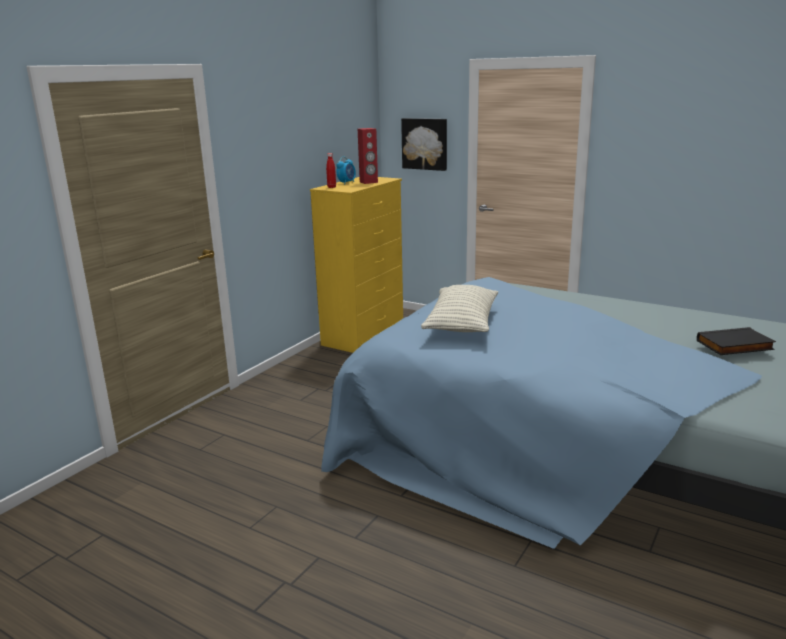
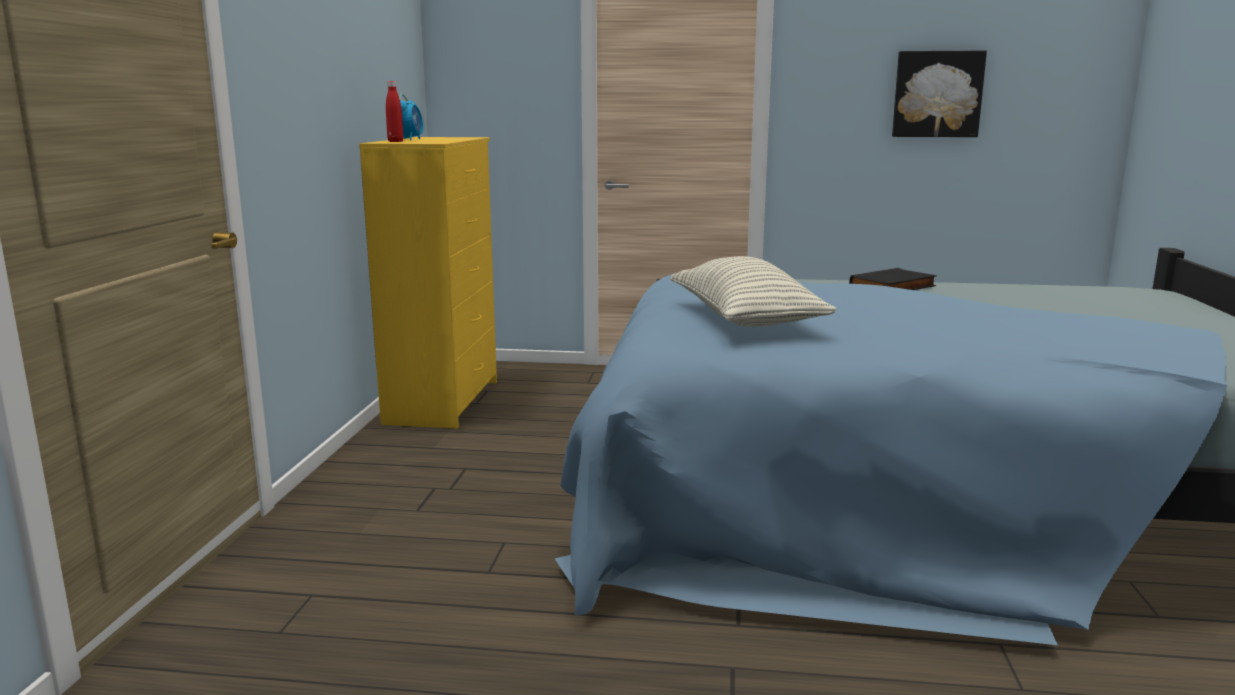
camera: 25 degrees left, 5 degrees down
(368, 182) = (446, 139): red speaker -> none
(425, 144) = (507, 89): picture -> picture (937, 94)
(735, 346) = (1128, 306): black book -> black book (893, 287)

